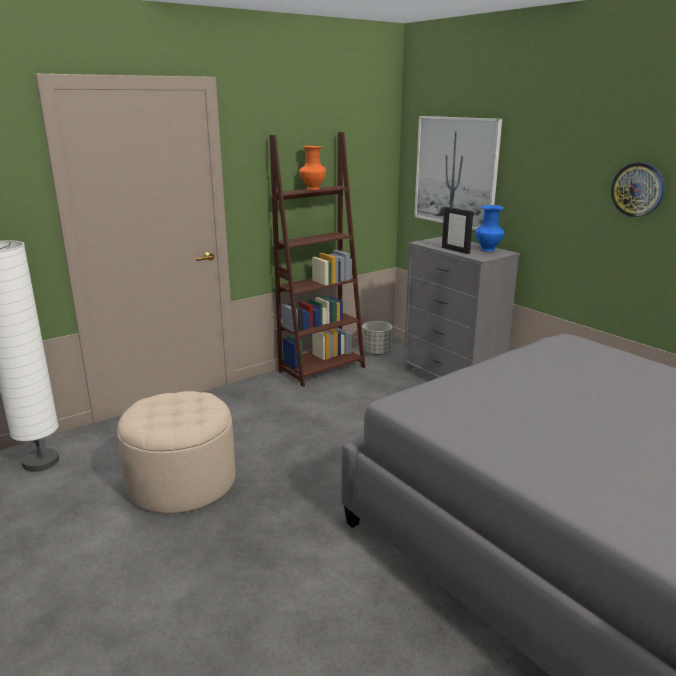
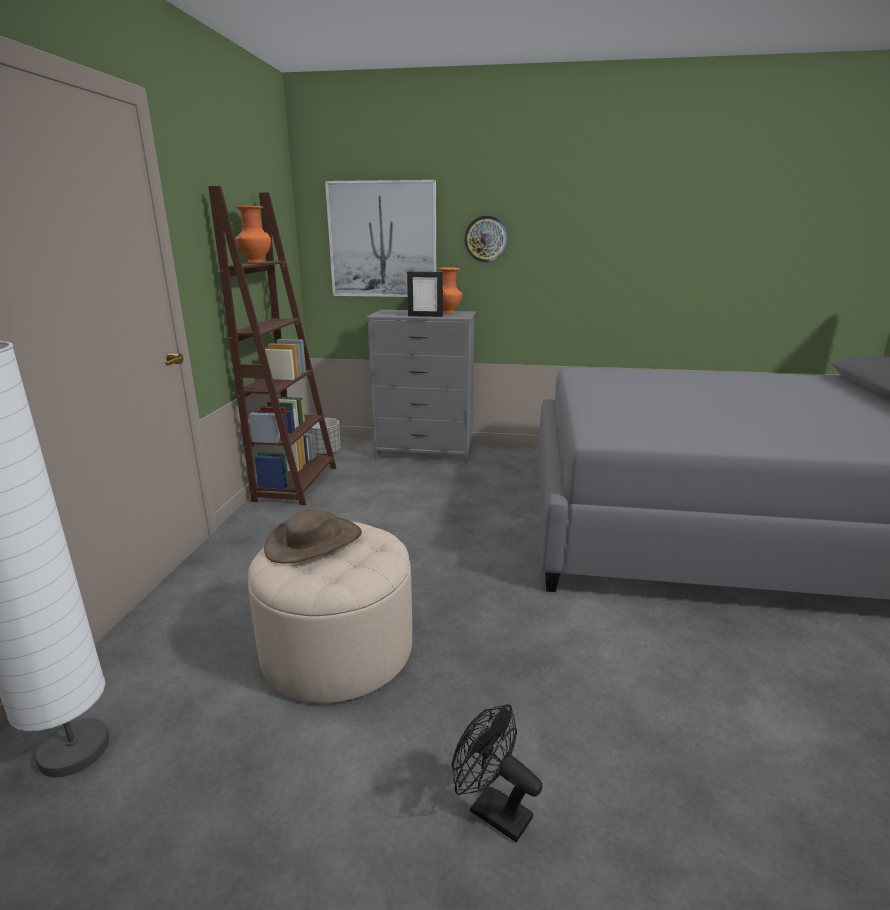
camera: 45 degrees left, 0 degrees up
(114, 603) = (492, 810): none -> black fan
(177, 402) = (314, 542): none -> brown hat
(488, 250) = (448, 312): blue vase -> orange vase
(637, 189) = (584, 236): wall clock -> wall clock (486, 239)

